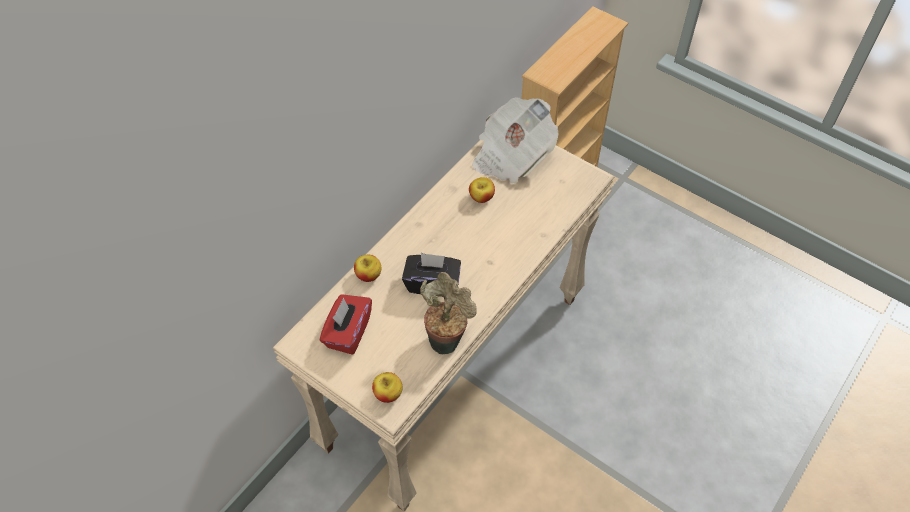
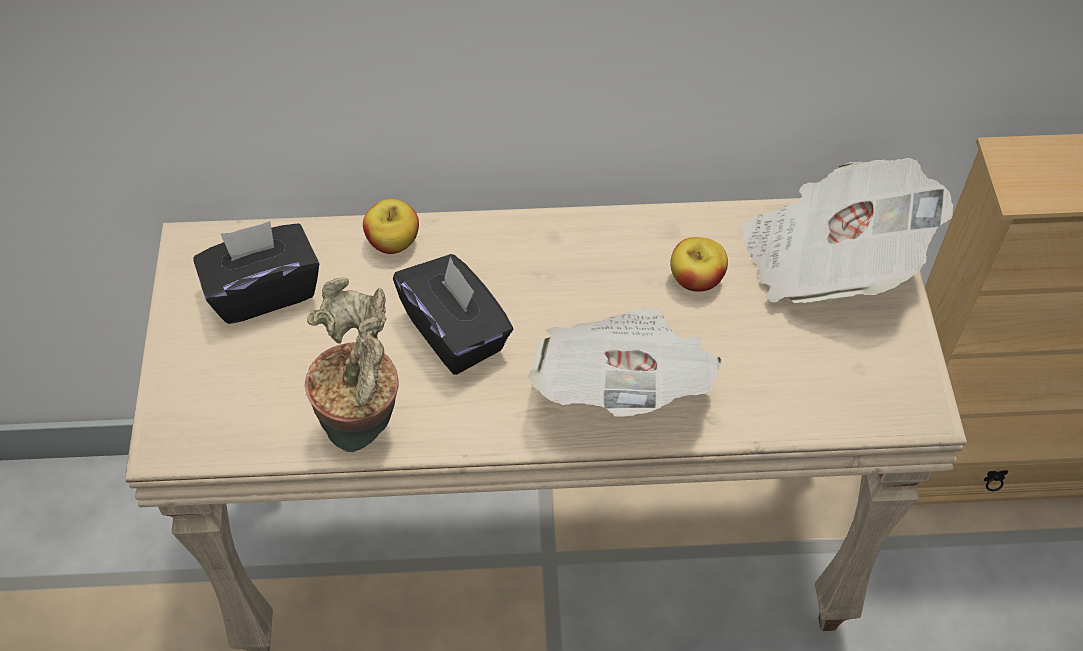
camera: 50 degrees right, 0 degrees up
(348, 333) = (263, 291): red tissue box -> black tissue box
(388, 394) = (194, 419): apple -> none
(505, 250) = (622, 386): none -> newspaper

